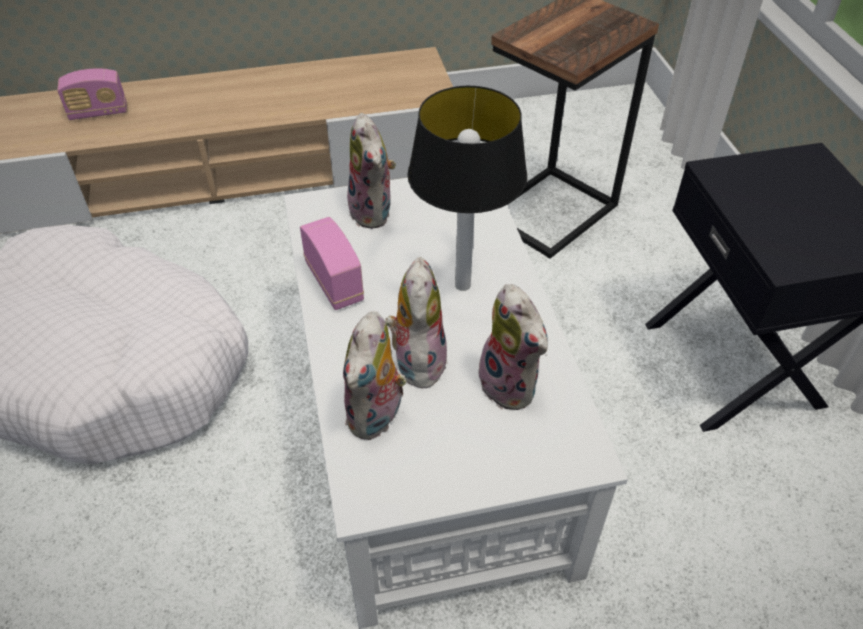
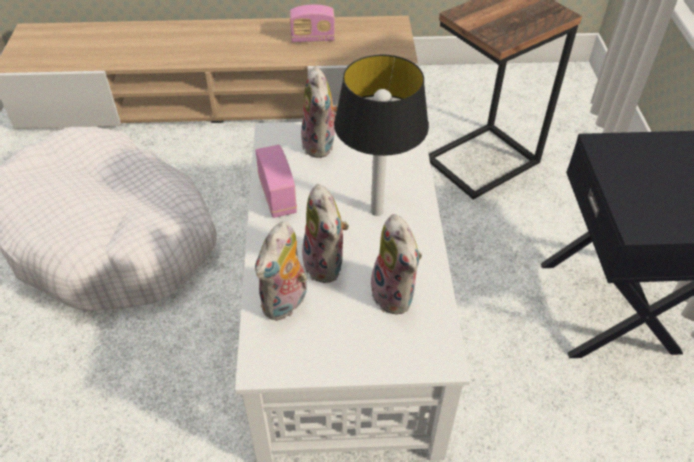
camera: 10 degrees right, 0 degrees up
(98, 112) = (135, 42): radio -> radio (313, 38)
(417, 360) = (327, 265): plush toy -> plush toy turned 150 degrees clockwise

